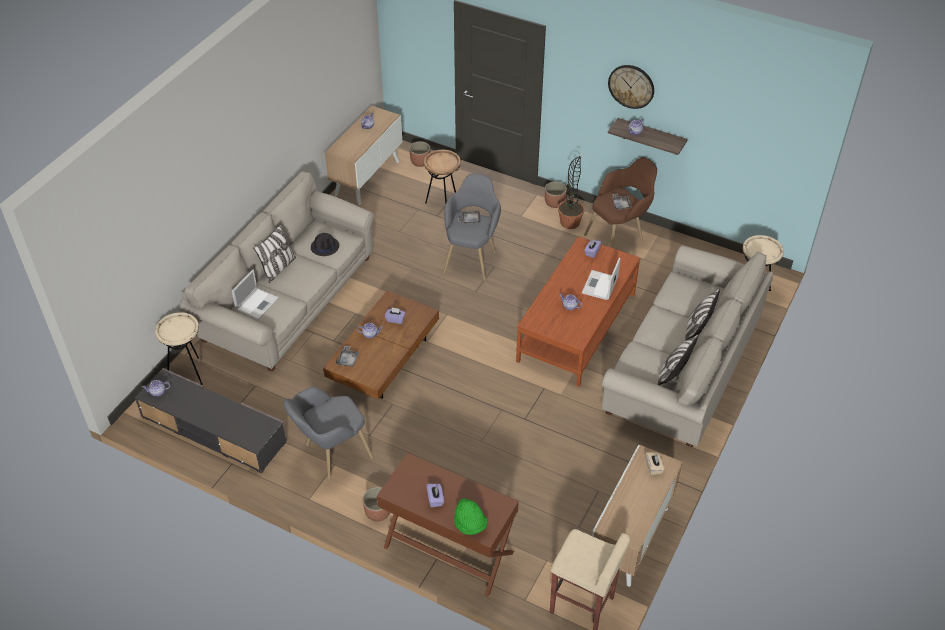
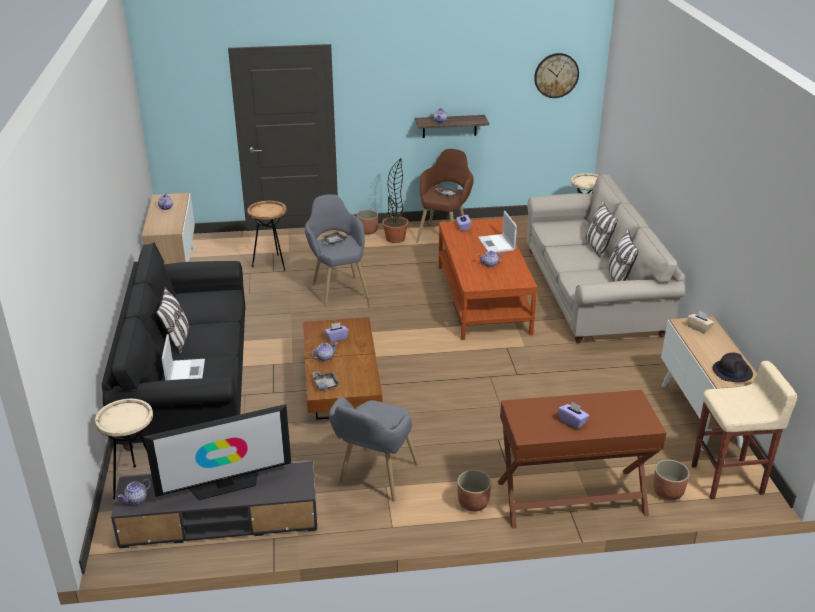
camera: 35 degrees left, 15 degrees down
(215, 410) = (225, 485): none -> television
(288, 299) = (189, 380): beige sofa -> black sofa
(325, 246) = (210, 307): black hat -> black hat (732, 371)
(420, 162) = (215, 243): planter -> planter (667, 492)
(470, 524) = (626, 424): green hat -> none
(631, 86) = (425, 79): wall clock -> wall clock (556, 75)

